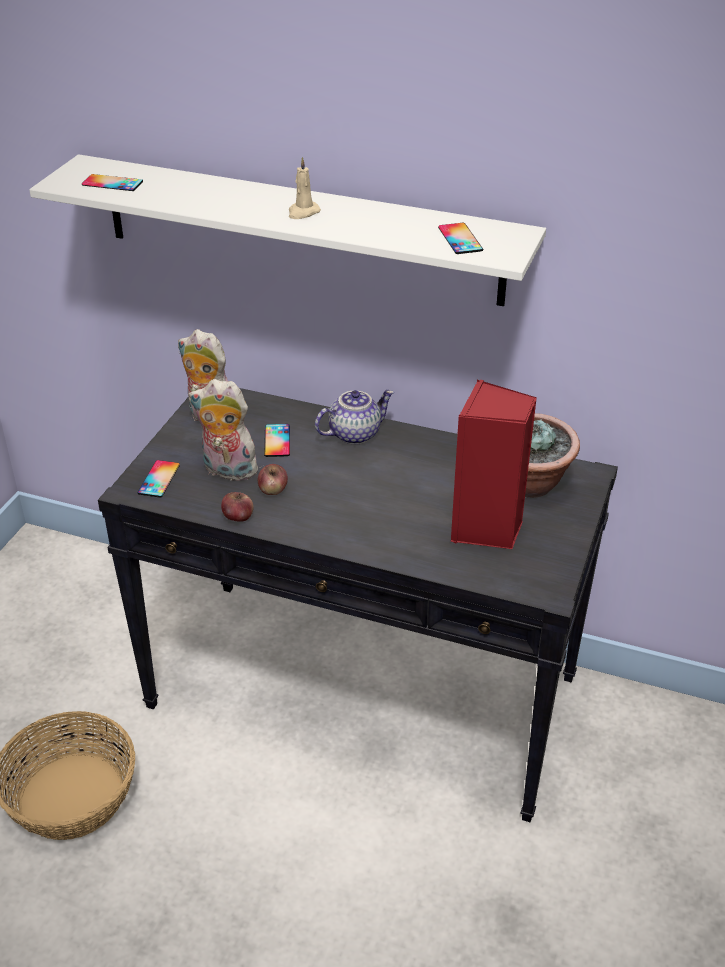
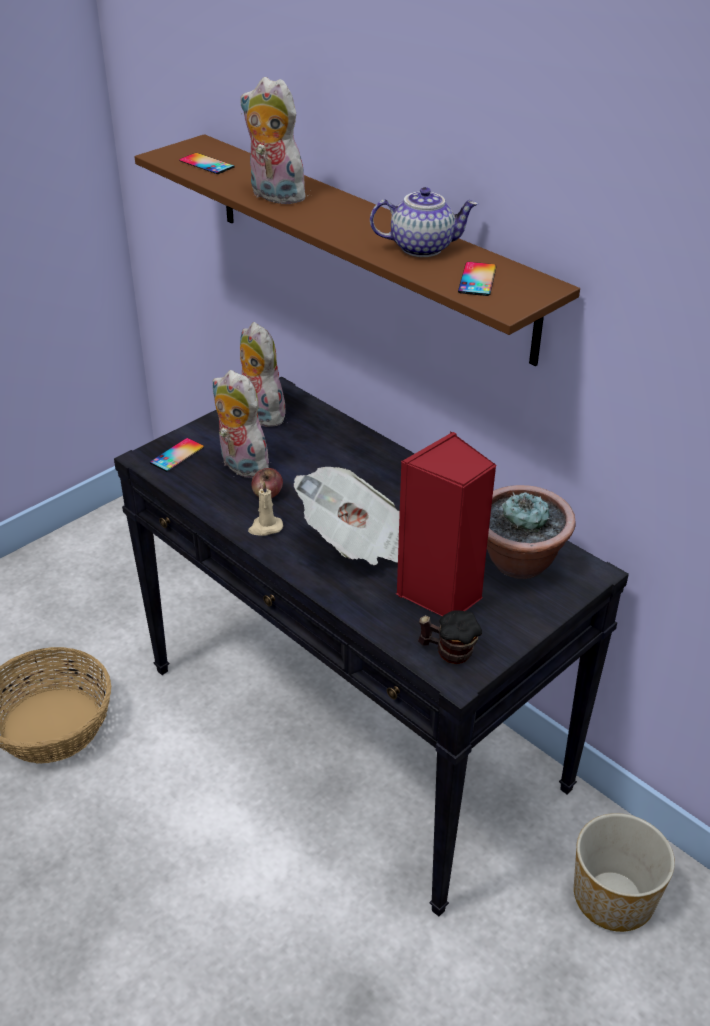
camera: 25 degrees right, 0 degrees up
(209, 201) = (273, 196): none -> plush toy
(238, 517) = (218, 509): apple -> none
(277, 440) = (305, 450): phone -> none
(300, 229) = (367, 243): white shelf -> brown shelf
(303, 212) = (349, 223): beige candle -> beige candle (265, 528)
(354, 433) = (382, 464): teapot -> teapot (422, 247)
(388, 509) = (359, 545): none -> newspaper
(527, 575) = (448, 652): none -> mug
(654, 751) = (614, 899): none -> planter

